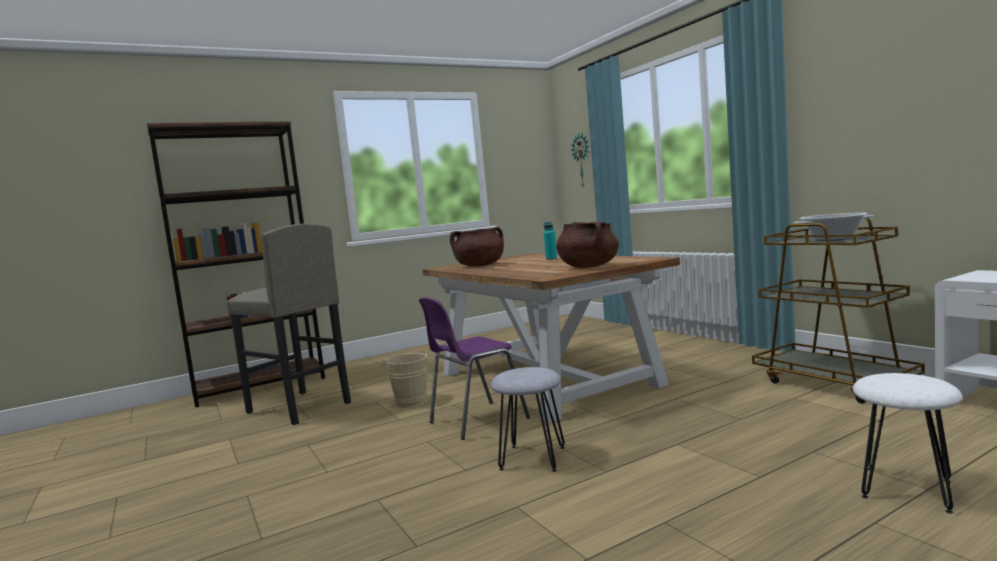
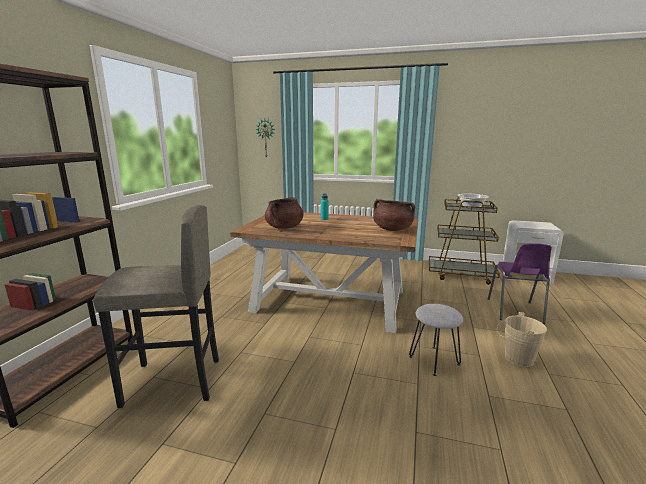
camera: 45 degrees left, 10 degrees up
(410, 401) = (270, 343): beige bucket -> beige bucket (515, 358)
(476, 421) = (351, 345): purple chair -> purple chair (515, 312)
(906, 489) = (570, 324): white stool -> none

